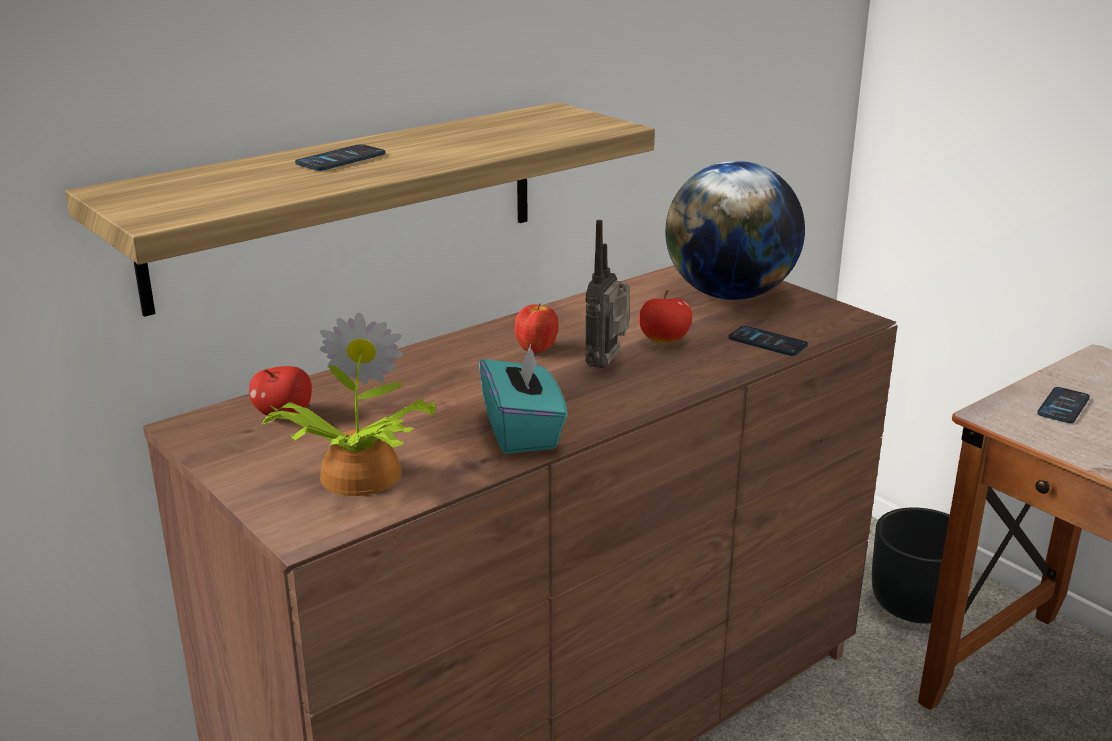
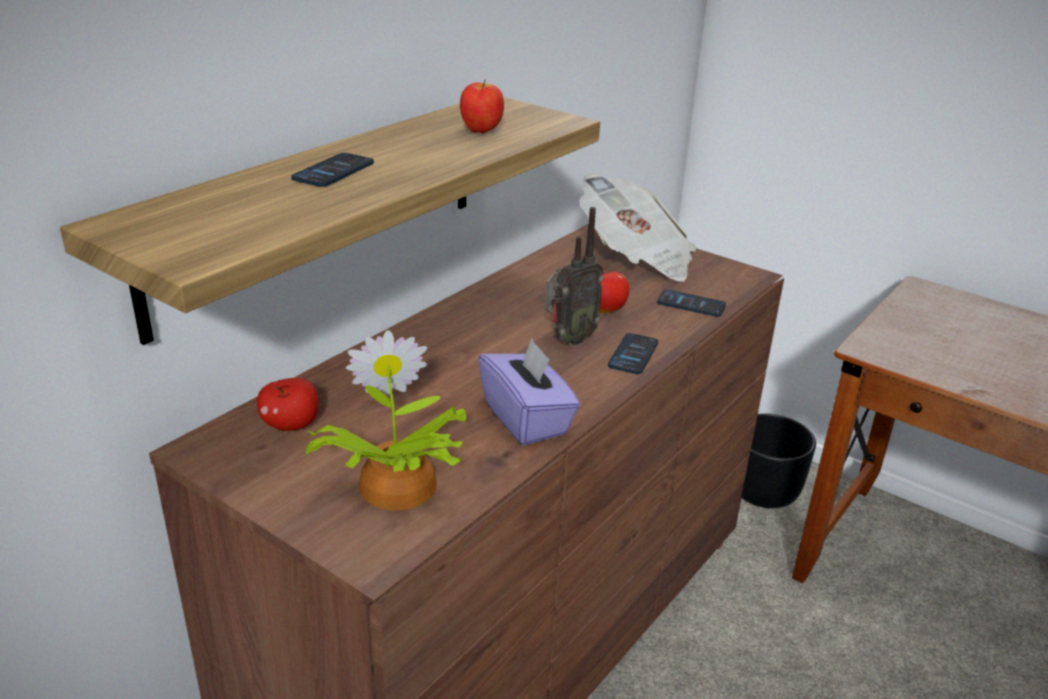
camera: 15 degrees left, 5 degrees up
(523, 432) = (527, 419): turquoise tissue box -> purple tissue box
(536, 350) = (497, 330): apple -> apple (480, 131)
(608, 365) = (568, 340): radio -> radio turned 135 degrees counterclockwise
(730, 294) = (636, 258): globe -> newspaper
(1063, 406) = (914, 335): phone -> phone (633, 355)

